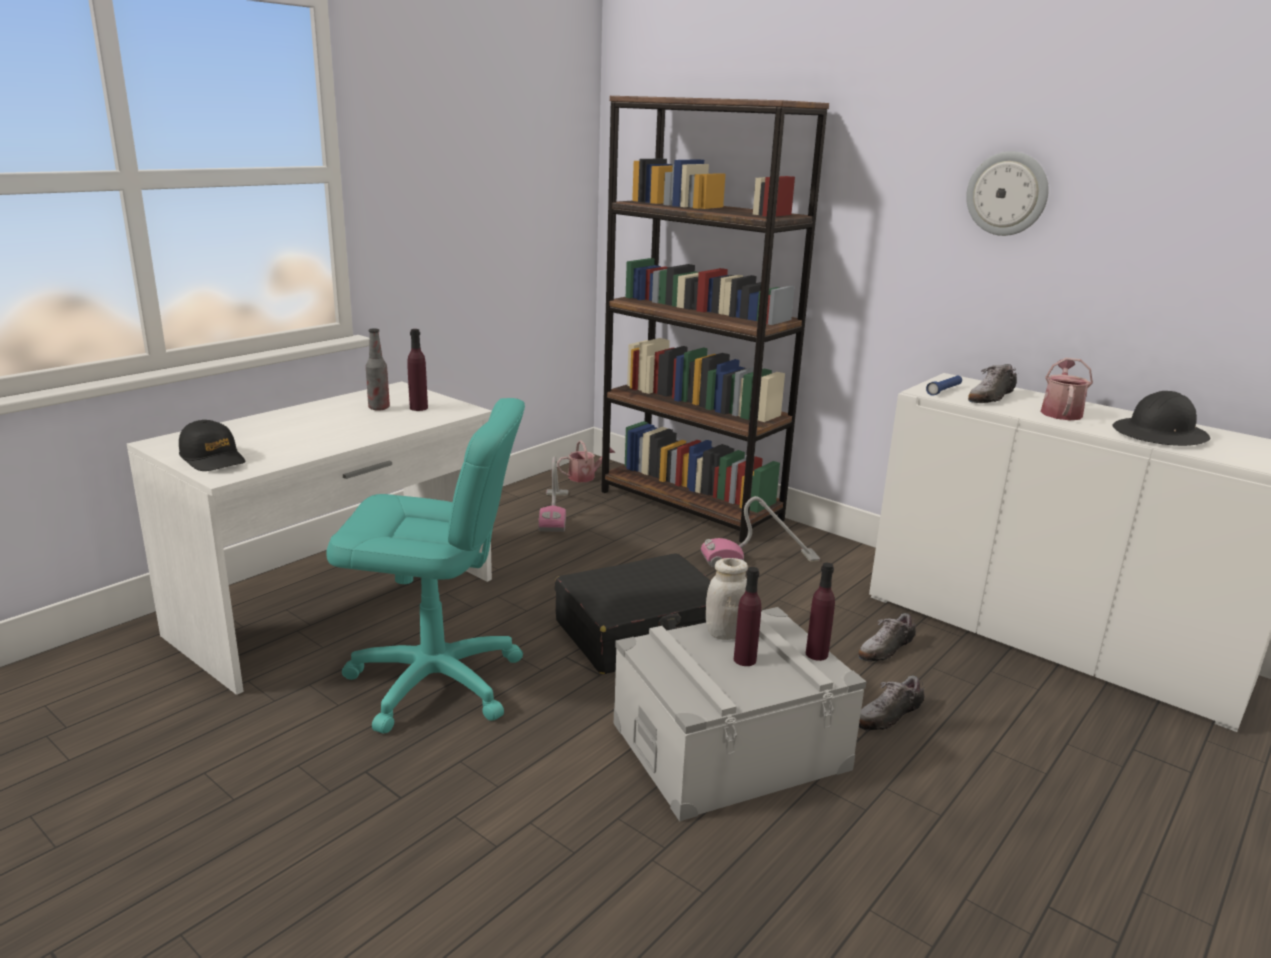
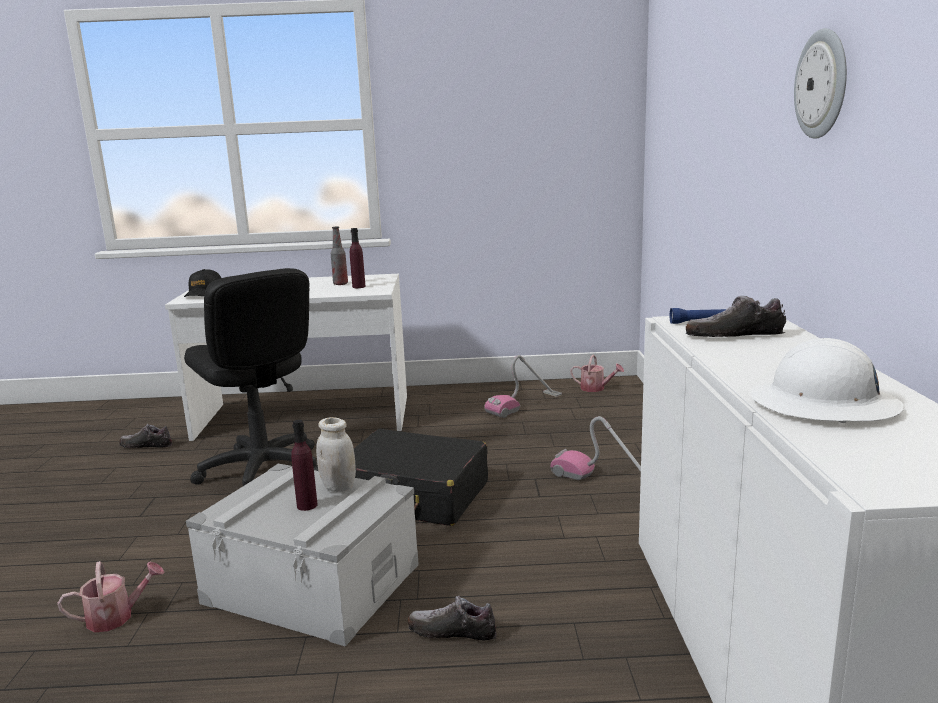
camera: 50 degrees right, 5 degrees down
(435, 682) = (262, 471): turquoise office chair -> black office chair
(691, 506) = (636, 429): brown bookcase -> none
(816, 654) = (354, 524): purple bottle -> none
(885, 649) = (563, 589): shoe -> shoe (146, 446)
(1060, 412) = (770, 360): watering can -> watering can (117, 616)
(1160, 435) = (823, 404): black hard hat -> white hard hat

